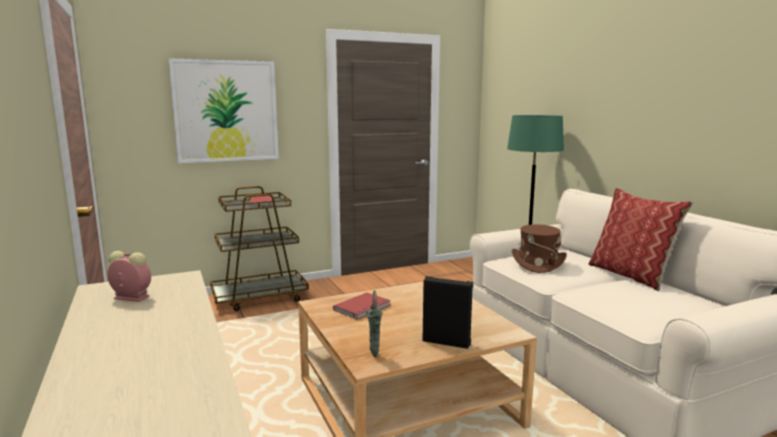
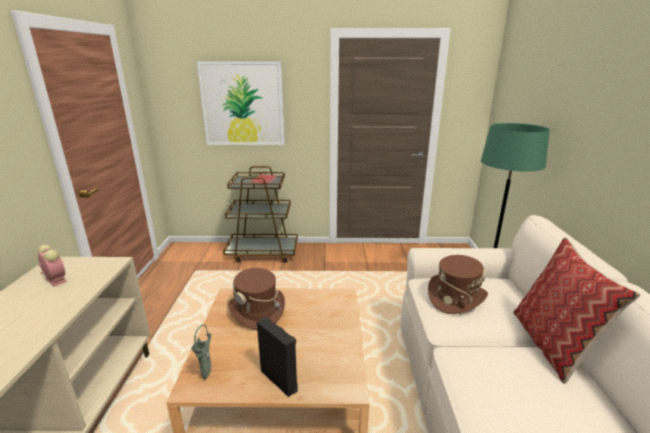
camera: 25 degrees right, 10 degrees up
(363, 308) = (257, 310): red book -> brown hat

